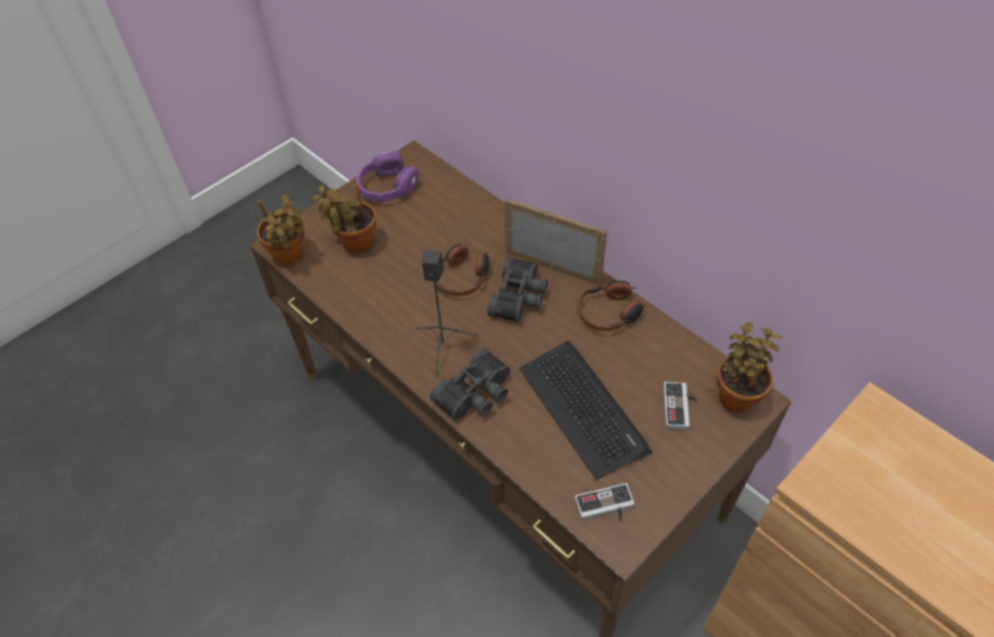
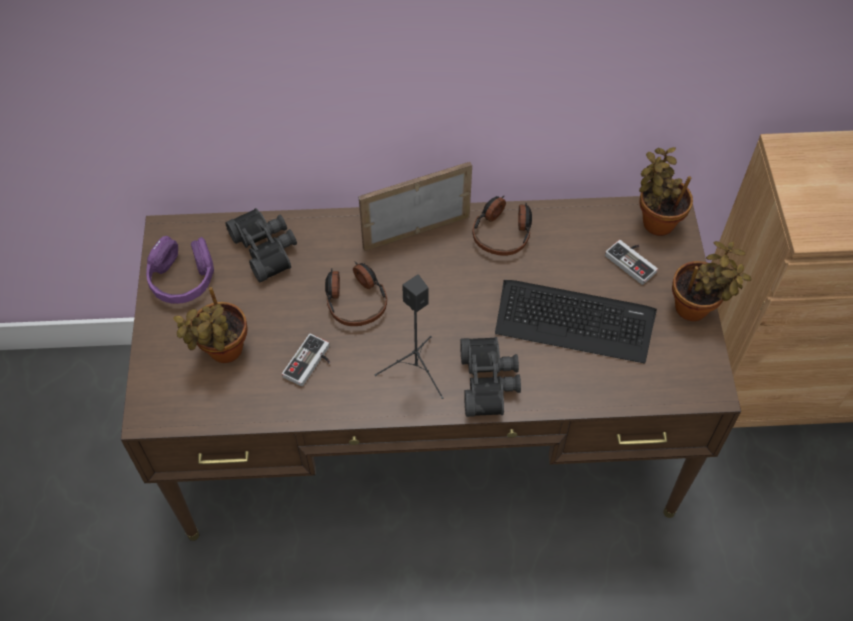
camera: 50 degrees left, 5 degrees up
(290, 256) = (176, 414): potted plant -> potted plant (696, 308)
(520, 297) = (423, 277): black binoculars -> black binoculars (267, 248)
(605, 508) = (674, 376): game controller -> game controller (311, 364)

